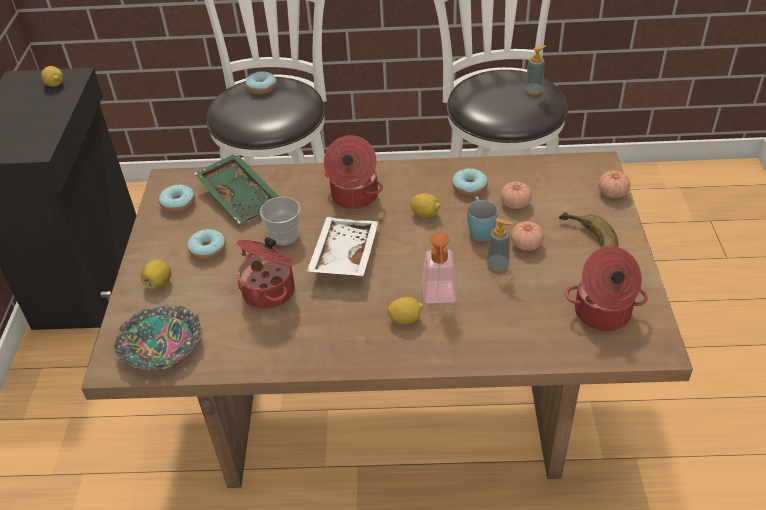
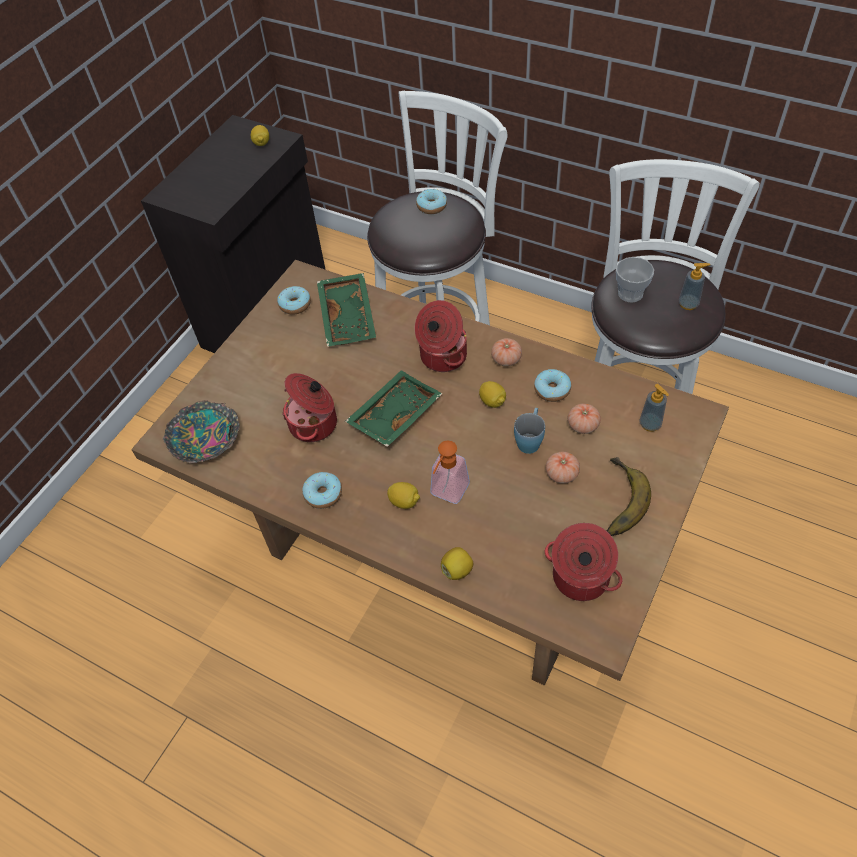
camera: 30 degrees right, 10 degrees up
(159, 283) = (236, 378): lemon -> lemon (457, 570)
(208, 250) = (291, 361): donut -> donut (323, 494)
(284, 236) = (359, 373): cup -> cup (630, 293)
(343, 255) = (394, 414): white tray -> green tray
(497, 265) = (520, 484): soap dispenser -> soap dispenser (650, 424)
(612, 192) = (688, 453): tomato -> tomato (506, 359)

